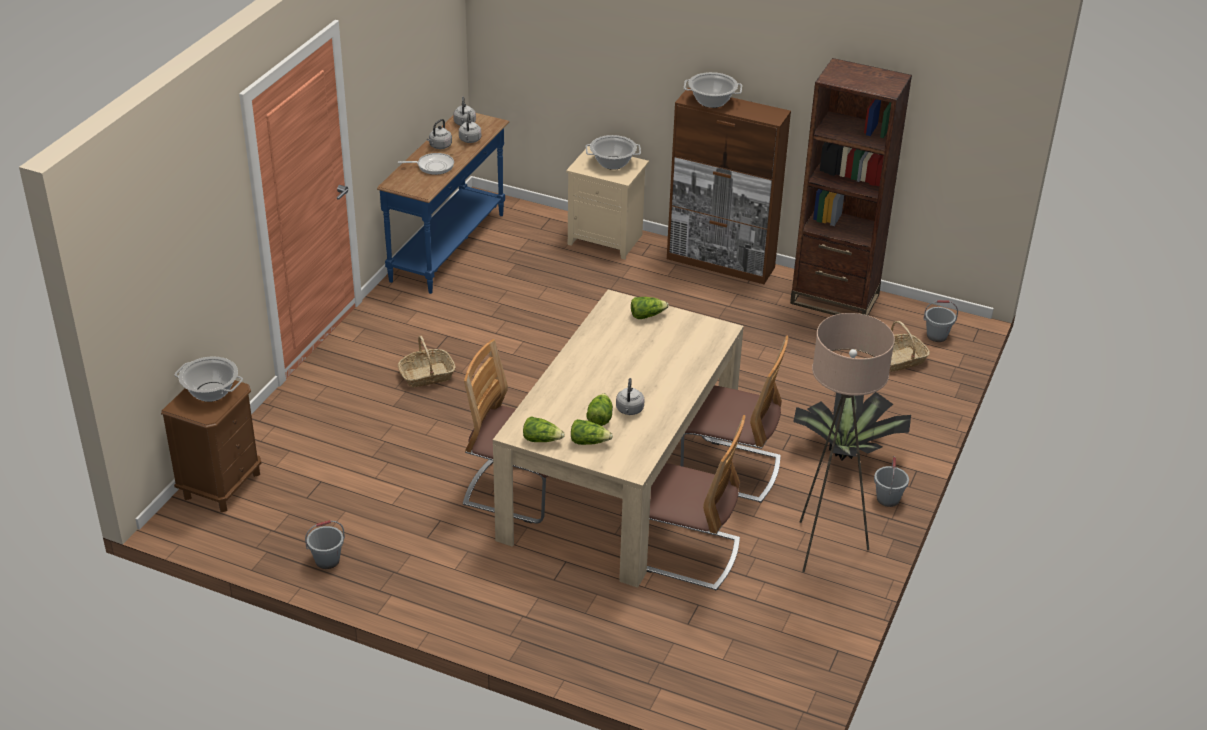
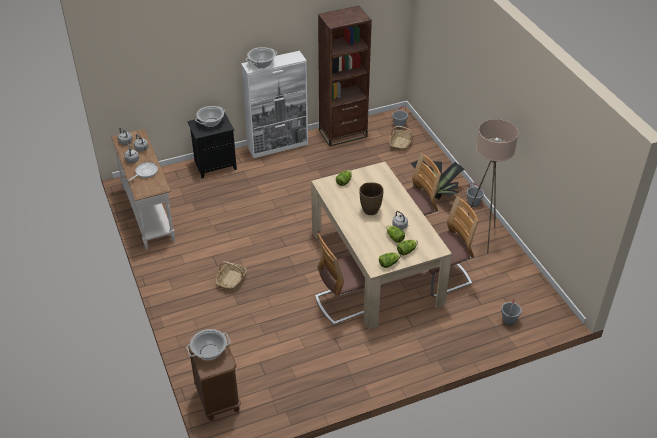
camera: 45 degrees left, 5 degrees up
(327, 561) = (316, 393): grey bucket -> grey bucket (509, 320)
(449, 247) = (149, 214): blue console table -> white console table
(607, 239) = (215, 165): beige nightstand -> black nightstand
(623, 367) = (370, 210): none -> brown vase
(721, 263) = (278, 146): brown cabinet -> white cabinet

